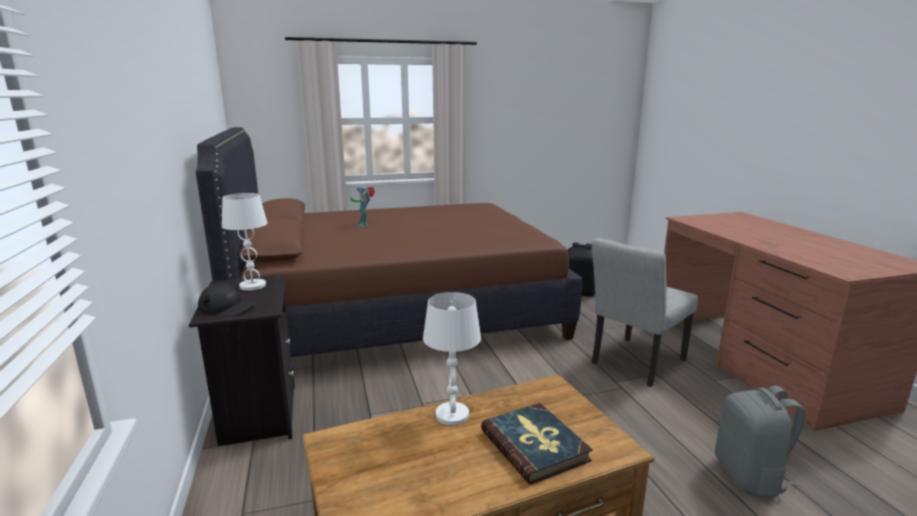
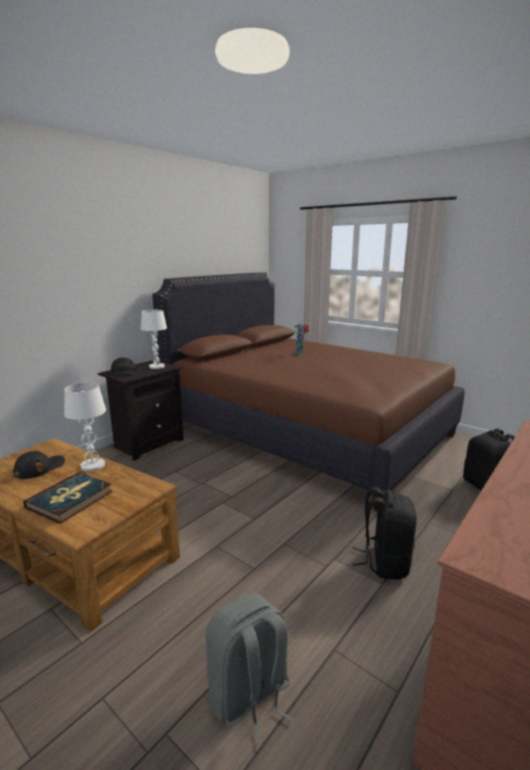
camera: 55 degrees right, 0 degrees up
(408, 459) = (40, 467): none -> black cap
(634, 364) = (384, 562): grey chair -> black backpack

